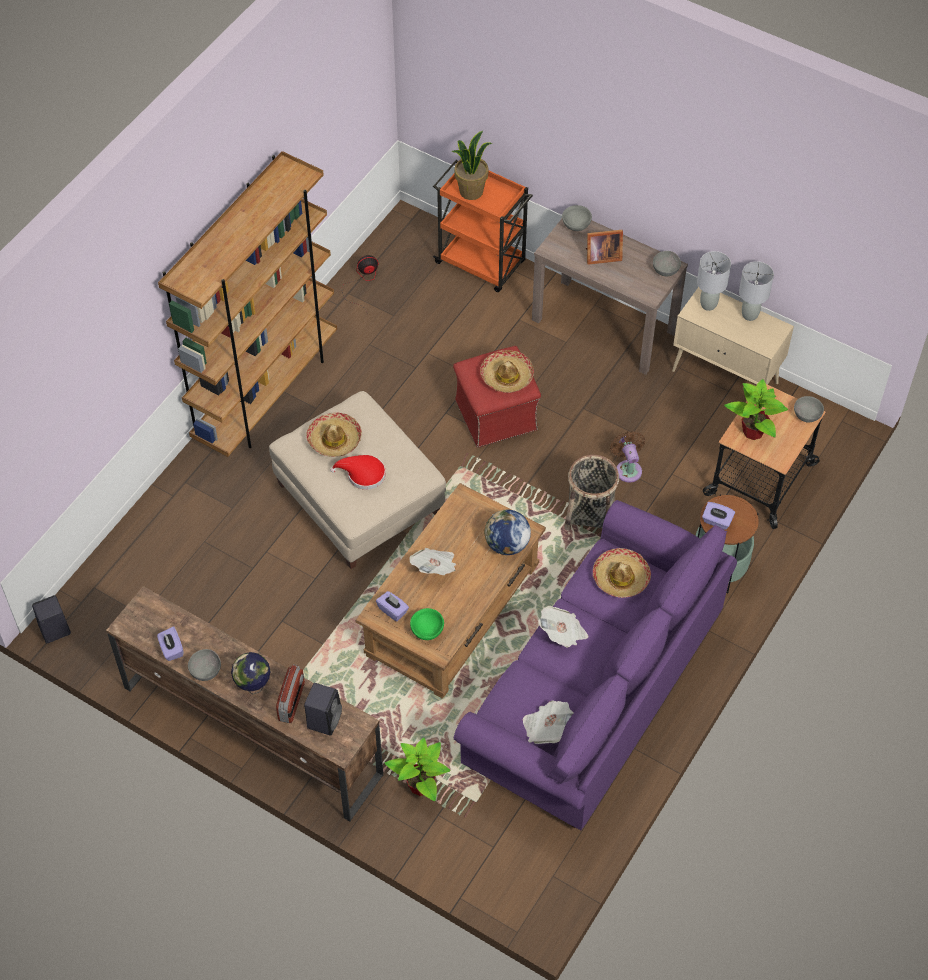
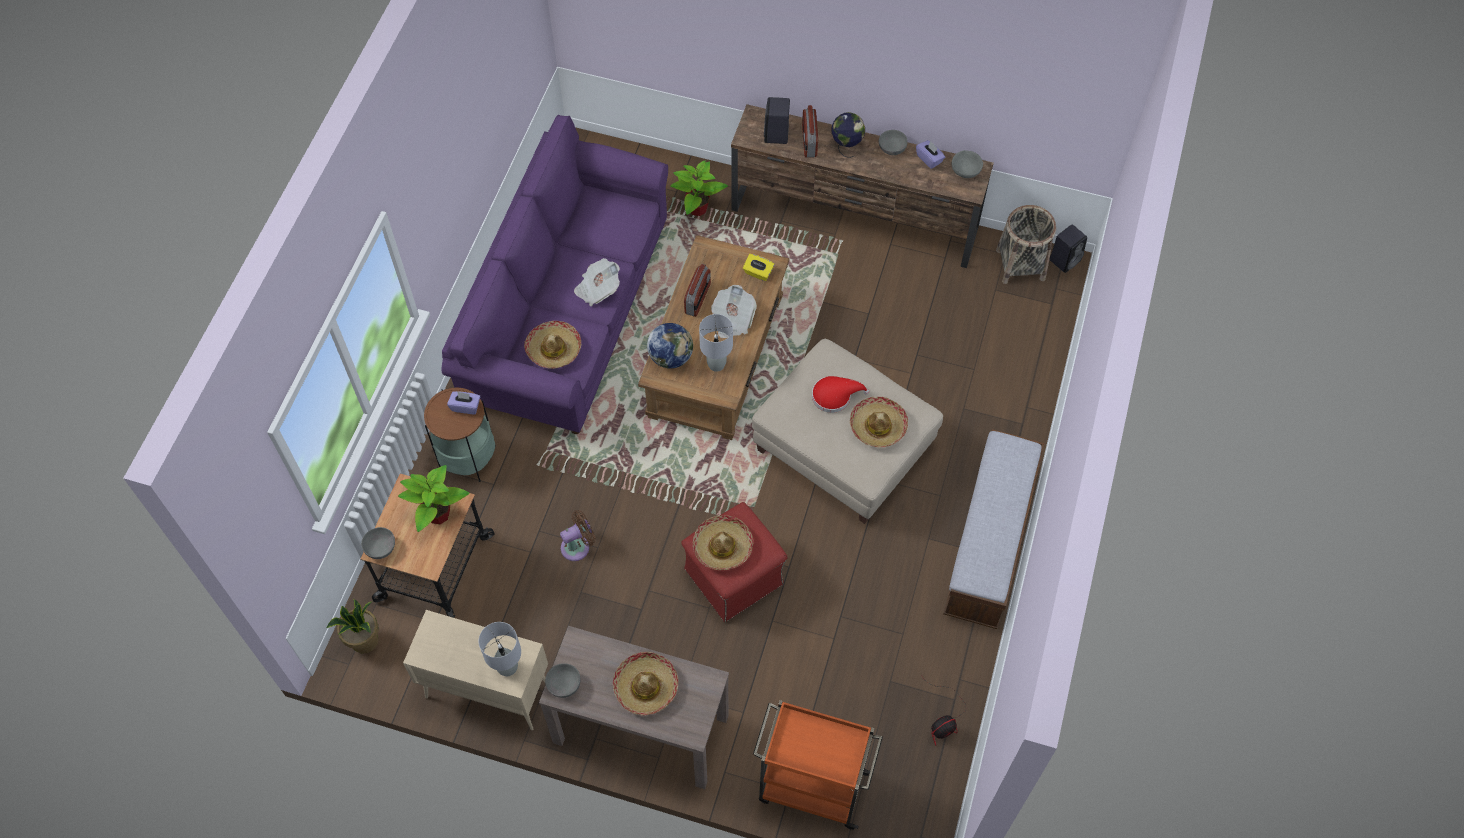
camera: 165 degrees right, 5 degrees up
(266, 393) = (988, 543): brown bookcase -> bench
(393, 610) = (758, 273): purple tissue box -> yellow tissue box
(427, 630) = (721, 263): green bowl -> none
(463, 597) = (698, 299): none -> radio
(471, 191) = (833, 745): potted plant -> potted plant (365, 641)
(547, 728) = (593, 205): newspaper -> none
(576, 225) = (688, 729): grey bowl -> grey bowl (965, 171)
(589, 515) = (607, 484): basket -> basket (1020, 264)
(601, 256) = (646, 686): picture frame -> hat
(627, 468) = (578, 546): brown fan -> brown fan turned 90 degrees counterclockwise
(749, 315) = (457, 665): grey table lamp -> grey table lamp (716, 365)

